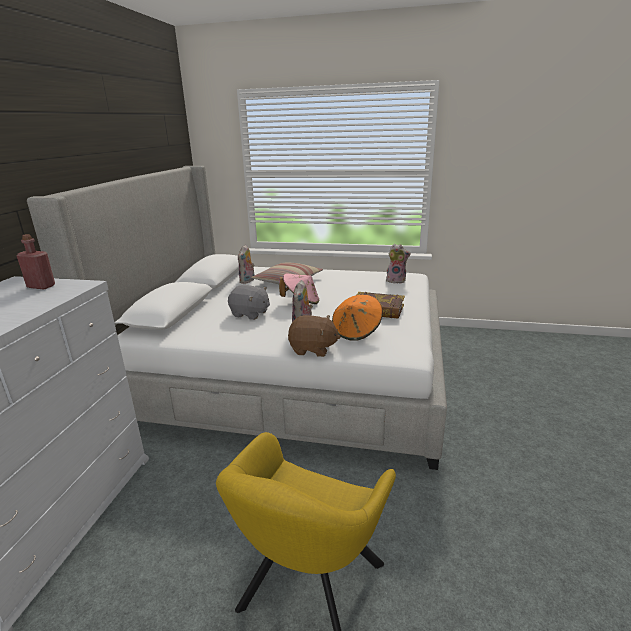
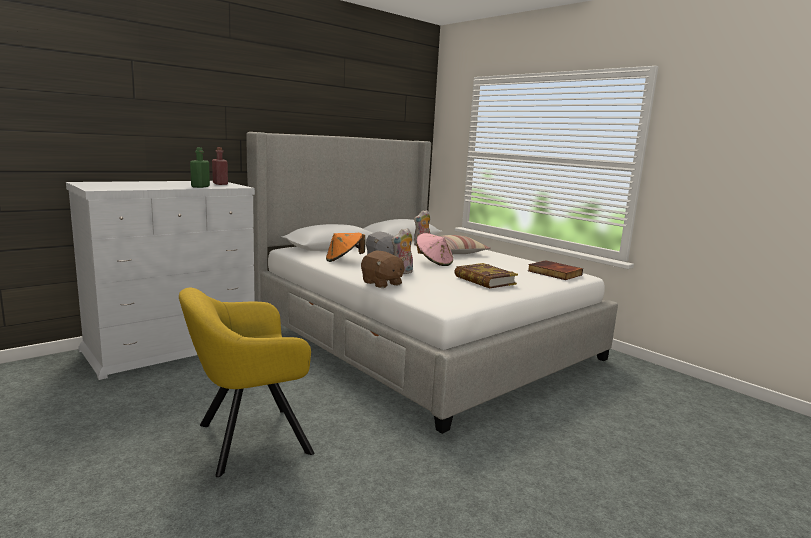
camera: 35 degrees right, 10 degrees down
(38, 304) = (200, 187): none -> green bottle
(357, 331) = (435, 284): orange hat -> orange hat (344, 260)
(396, 280) = (553, 273): plush toy -> book

